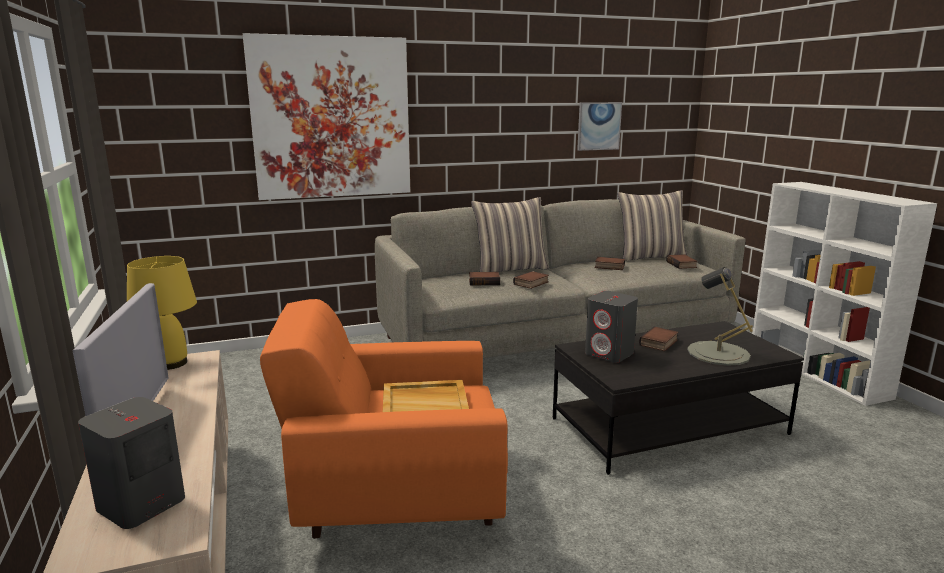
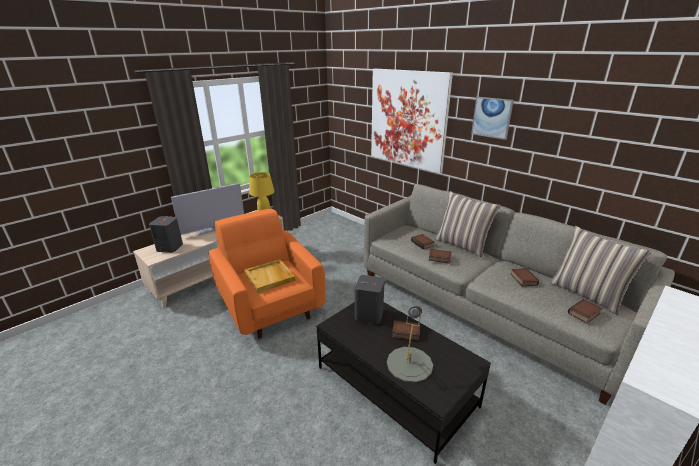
camera: 65 degrees right, 10 degrees up
(598, 126) = (610, 161): picture -> picture (492, 117)

